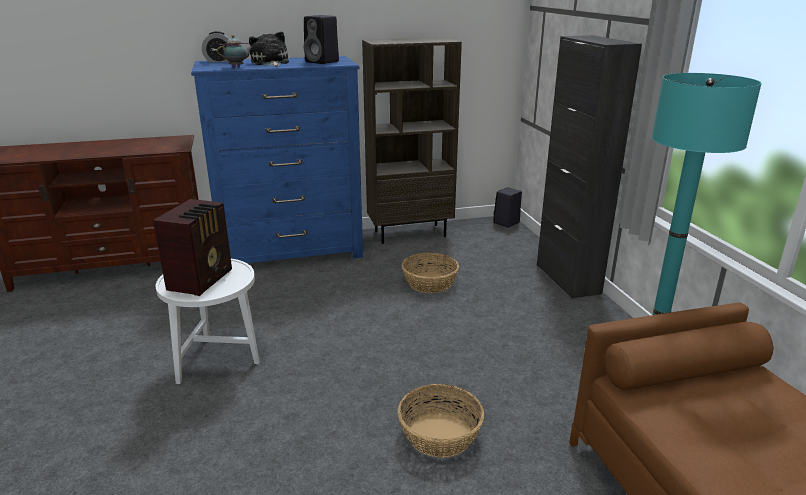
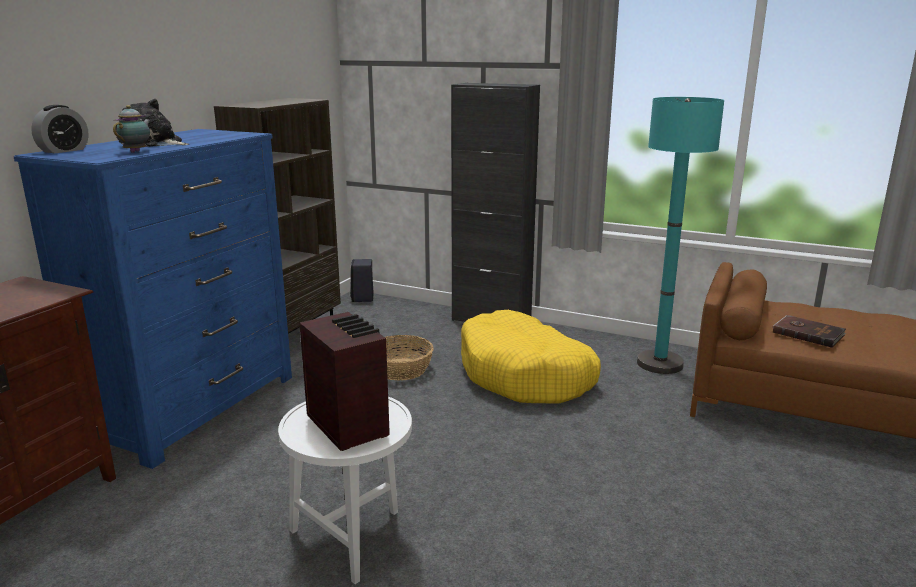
camera: 50 degrees left, 5 degrees down
(323, 62) = (213, 135): black speaker -> none
(439, 435) = (627, 461): basket -> none
(503, 331) = (525, 375): none -> yellow dog bed
(705, 424) = (807, 333): none -> brown book

